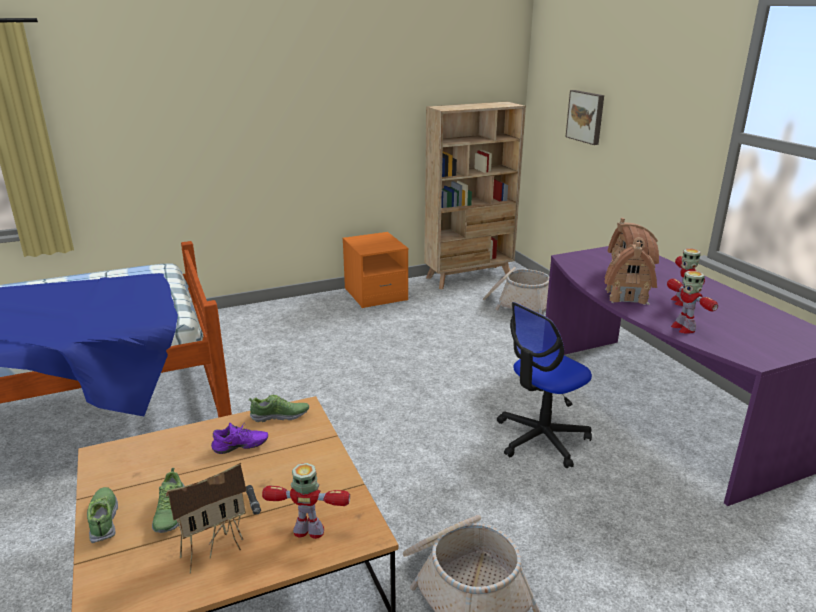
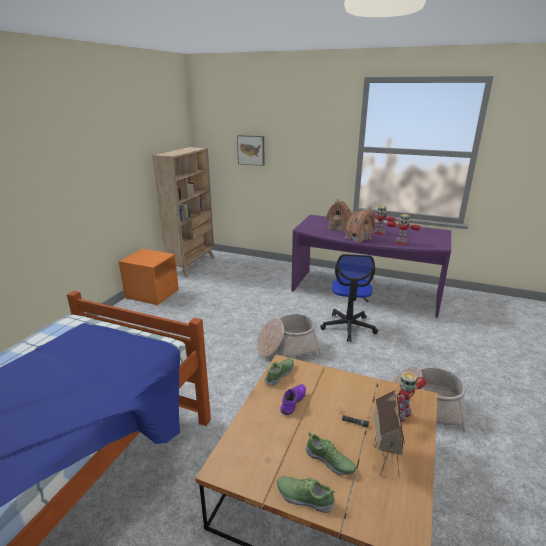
camera: 45 degrees left, 0 degrees up
(517, 304) = (239, 270): basket -> basket (287, 348)

